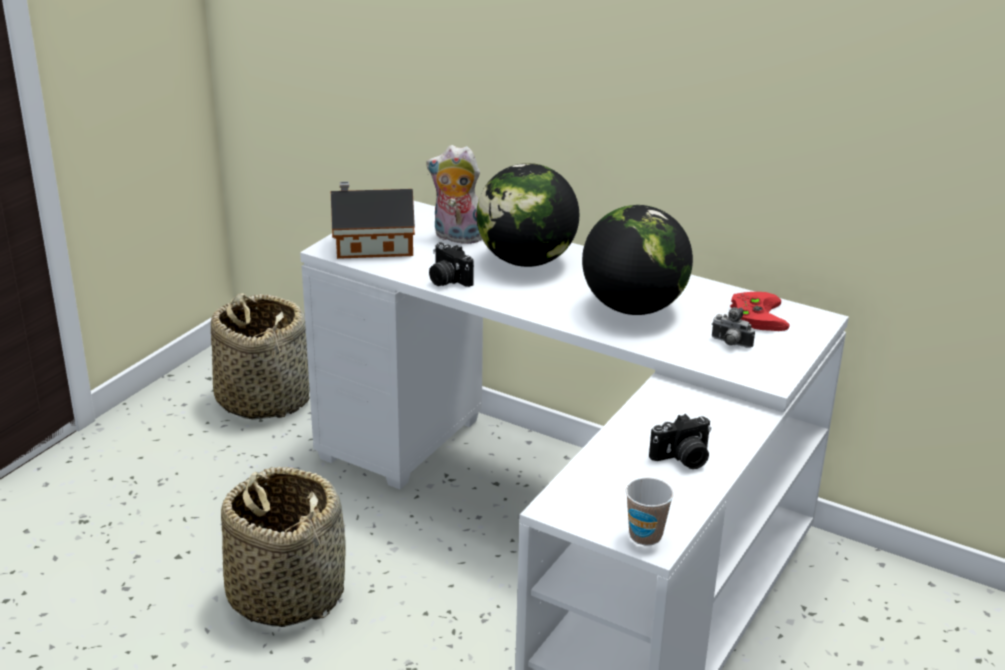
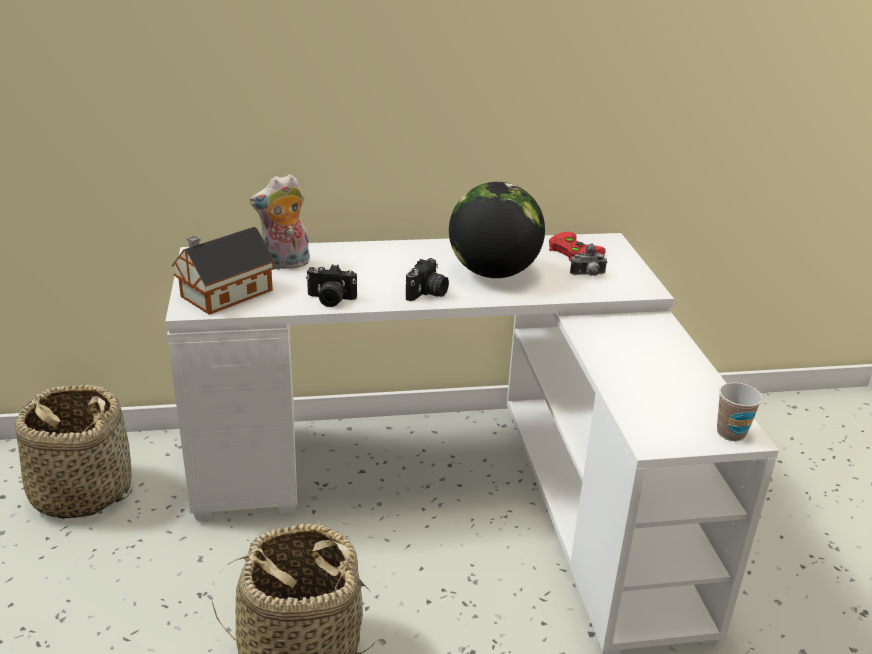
camera: 40 degrees left, 0 degrees up
(526, 261) = (367, 265): globe -> none
(682, 459) = (667, 368): camera -> camera (427, 293)

